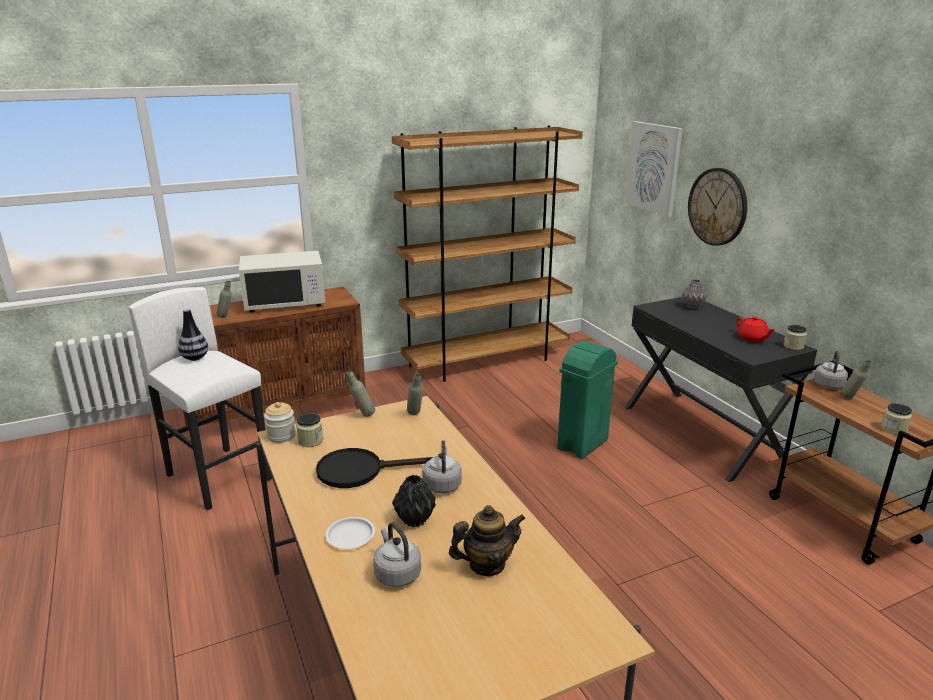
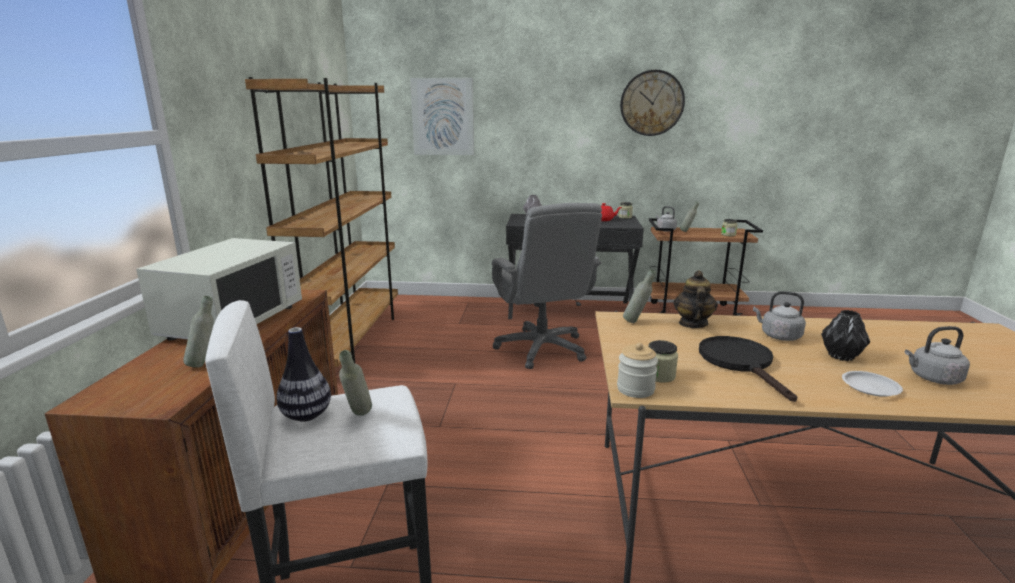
camera: 60 degrees left, 5 degrees down
(359, 471) = (740, 363): black frying pan -> black frying pan turned 150 degrees clockwise
(362, 416) = (617, 342): grey bottle -> grey bottle (358, 417)
(487, 565) = (910, 345): teapot -> teapot (692, 324)
(582, 444) = (542, 349): green trash can -> grey office chair
(717, 207) = (524, 136): wall clock -> wall clock (652, 103)

